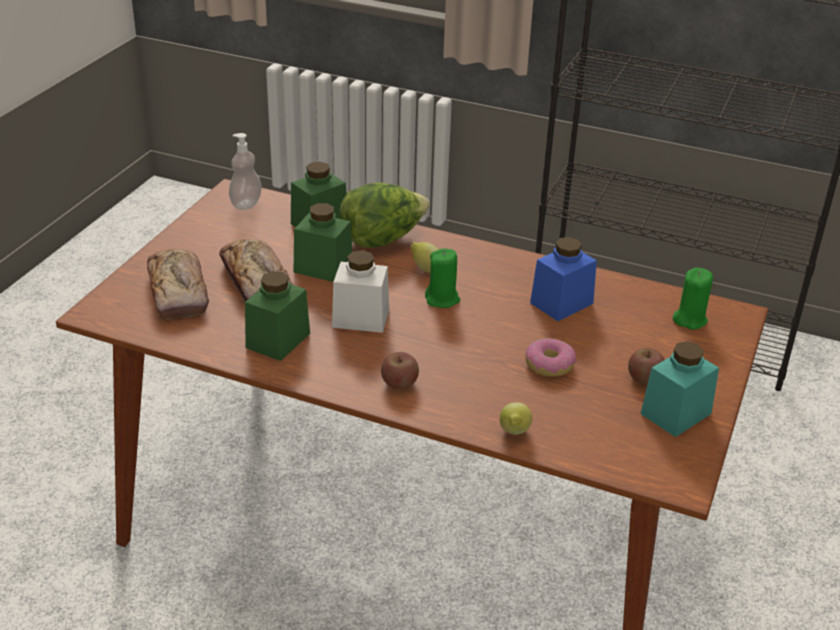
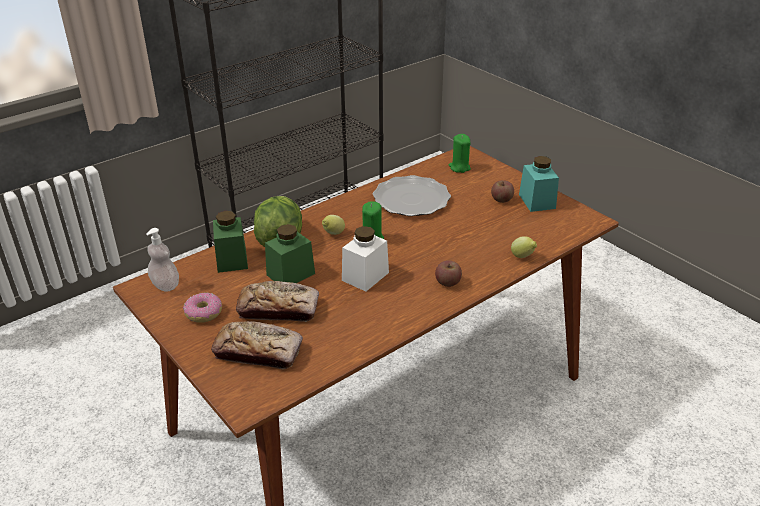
camera: 60 degrees left, 0 degrees up
(278, 340) = (362, 319): green jar -> none
(549, 365) = (468, 224): donut -> donut (204, 313)
(561, 303) = (411, 199): blue jar -> plate

